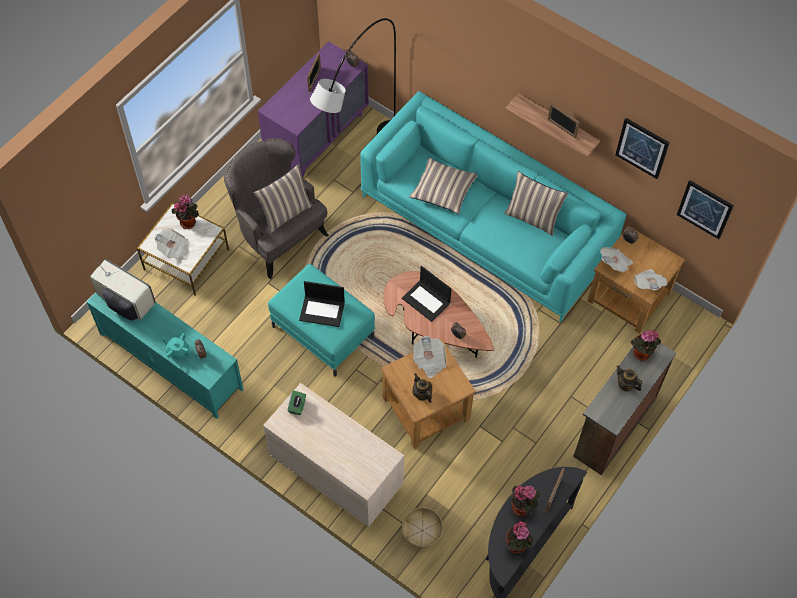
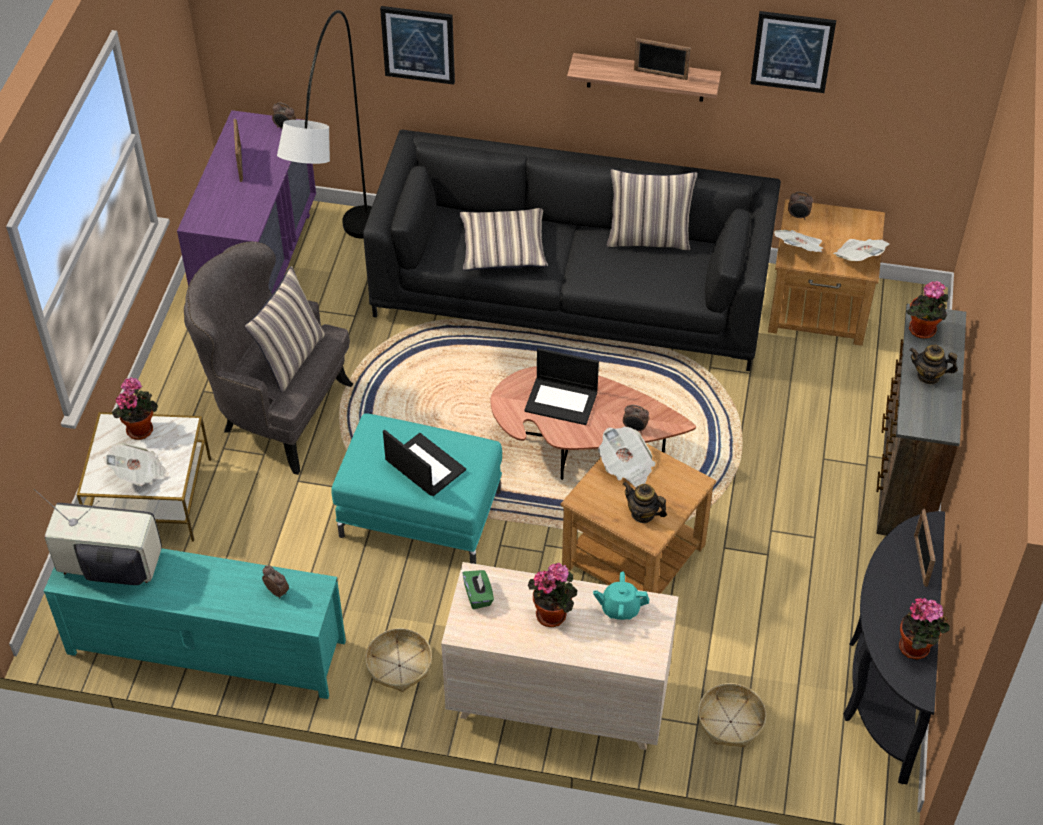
camera: 25 degrees left, 10 degrees down
(178, 351) = (237, 602): turquoise teapot -> turquoise teapot (620, 608)
(264, 416) = (399, 665): none -> basket
(322, 310) = (424, 465): laptop -> laptop turned 120 degrees counterclockwise
(486, 226) = (572, 291): turquoise sofa -> black sofa
(523, 507) = (890, 594): potted plant -> potted plant (553, 613)
(705, 209) = (907, 109): picture -> picture (418, 44)

